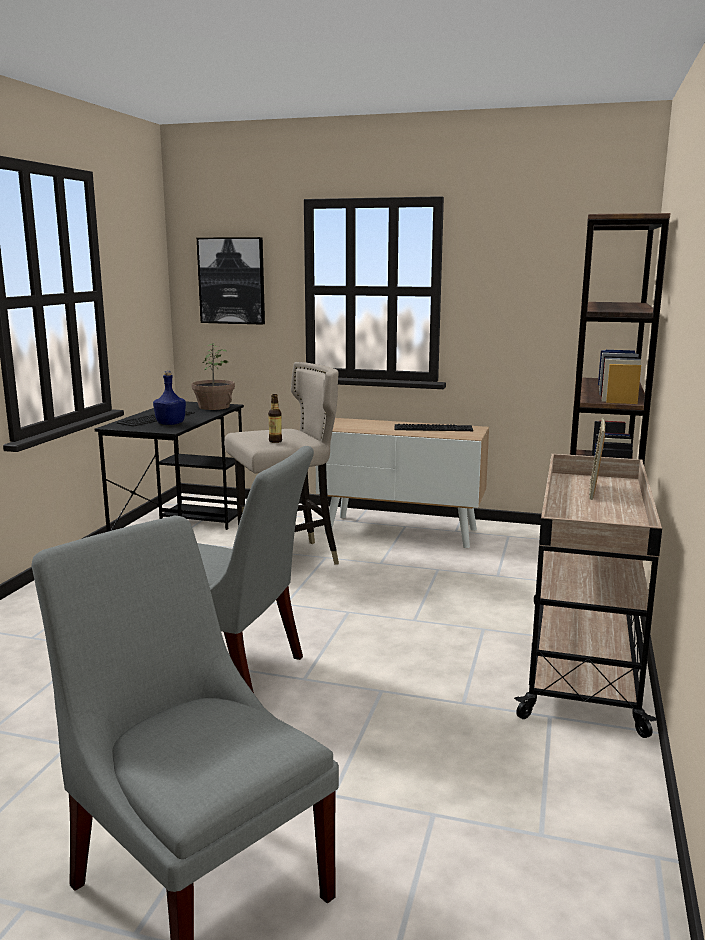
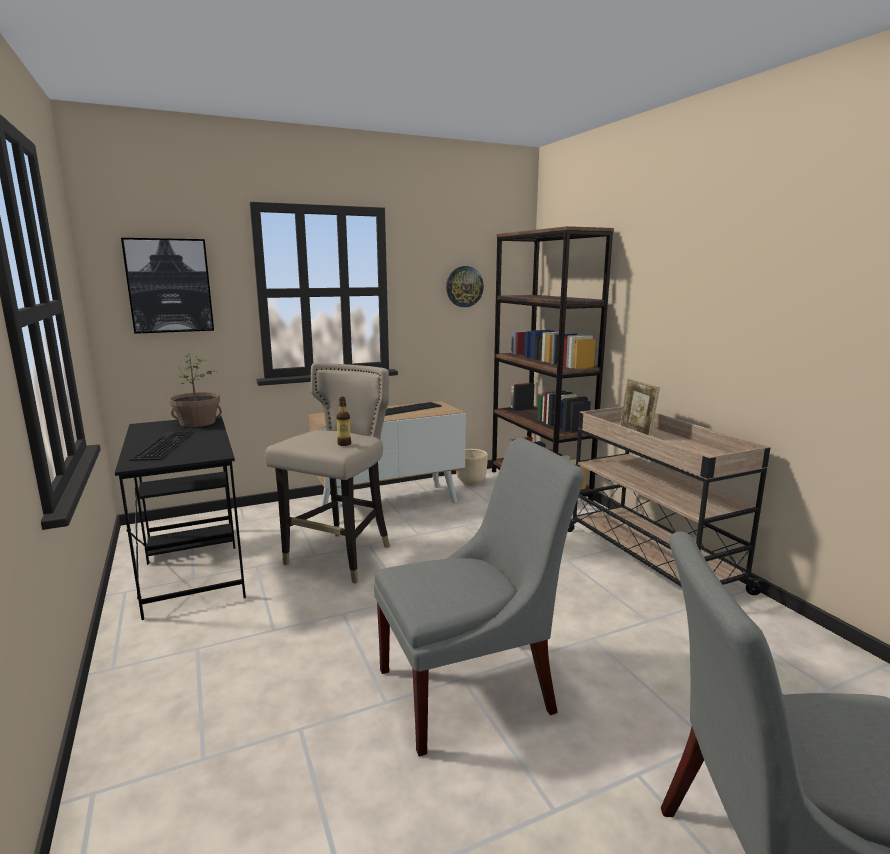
camera: 40 degrees left, 0 degrees up
(171, 424) = (199, 448): blue bottle -> none
(518, 535) = (471, 482): none -> beige planter
(542, 288) = (464, 286): none -> wall clock

